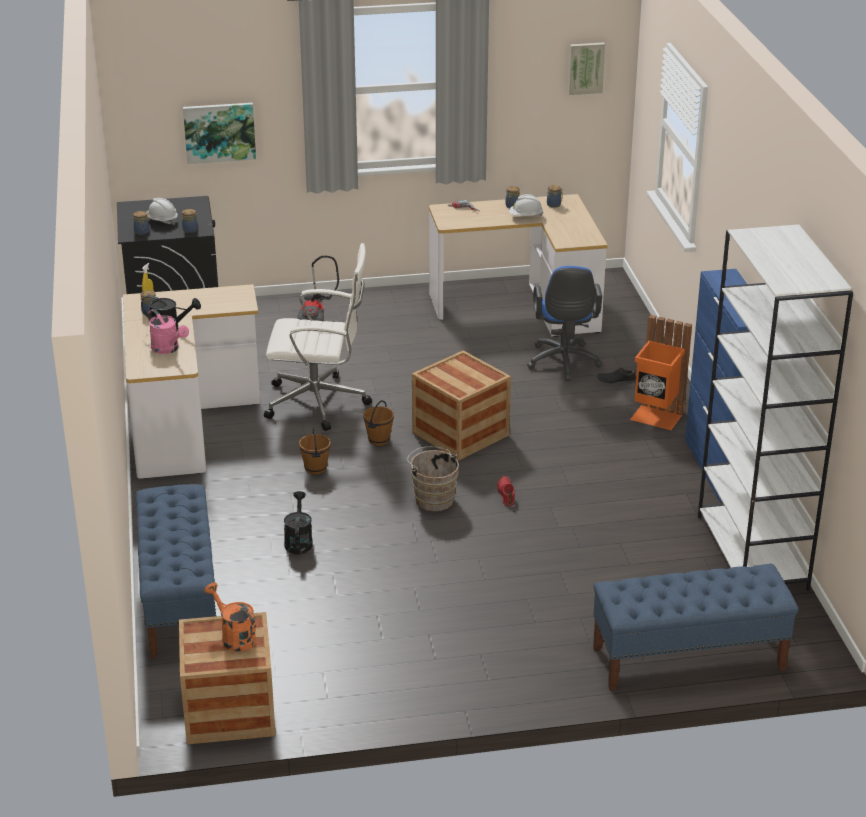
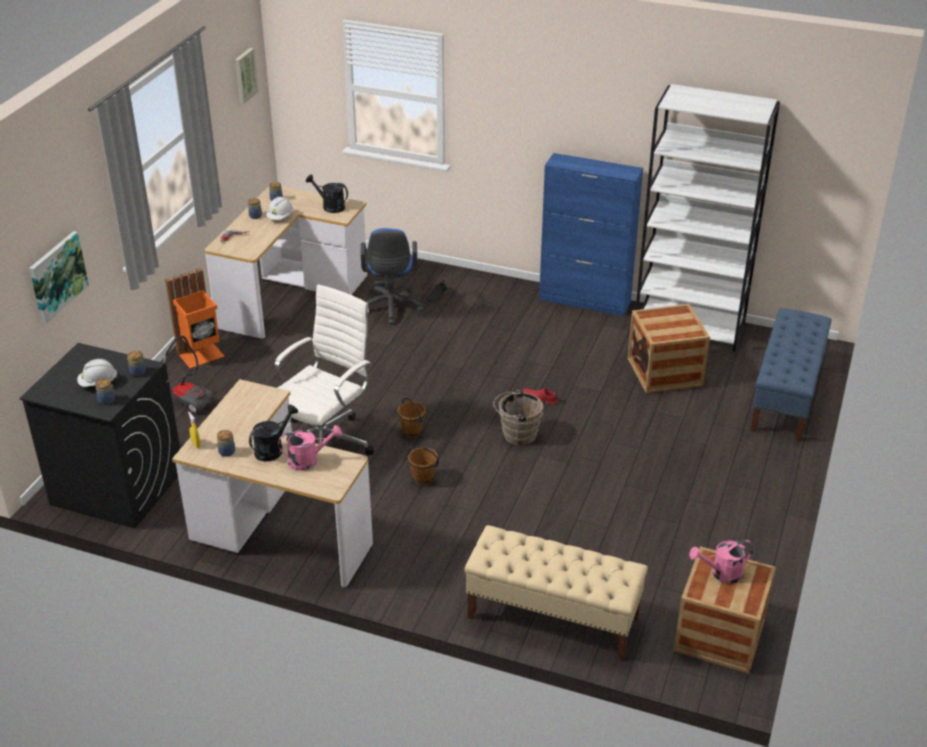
camera: 60 degrees left, 5 degrees up
(179, 600) = (552, 618): blue bench -> beige bench
(234, 637) = (721, 574): orange watering can -> pink watering can
(298, 541) = (519, 523): black watering can -> black watering can (330, 206)
(460, 434) = (440, 389): crate -> crate (665, 372)
(563, 364) = (391, 308): blue office chair -> blue office chair turned 60 degrees clockwise
(656, 417) = (500, 299): orange trash can -> orange trash can (201, 355)

